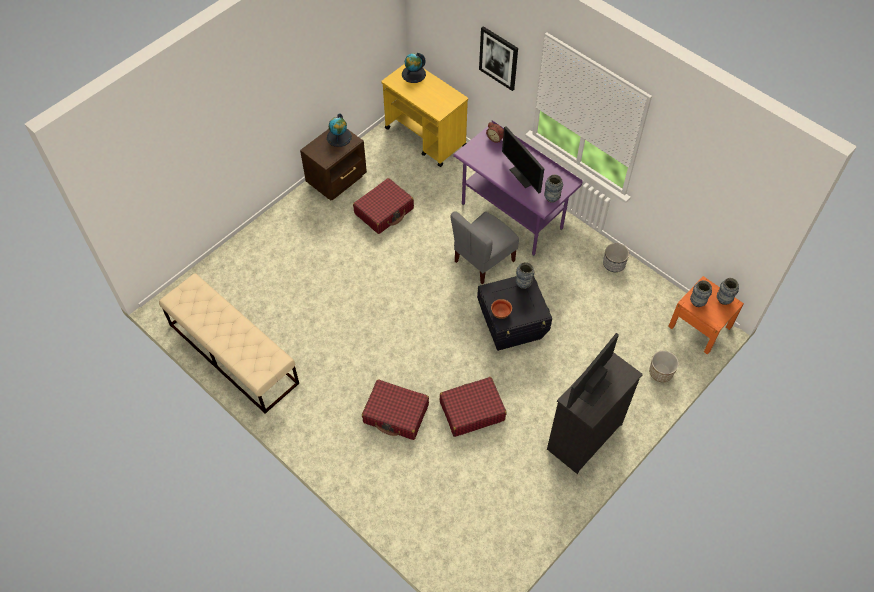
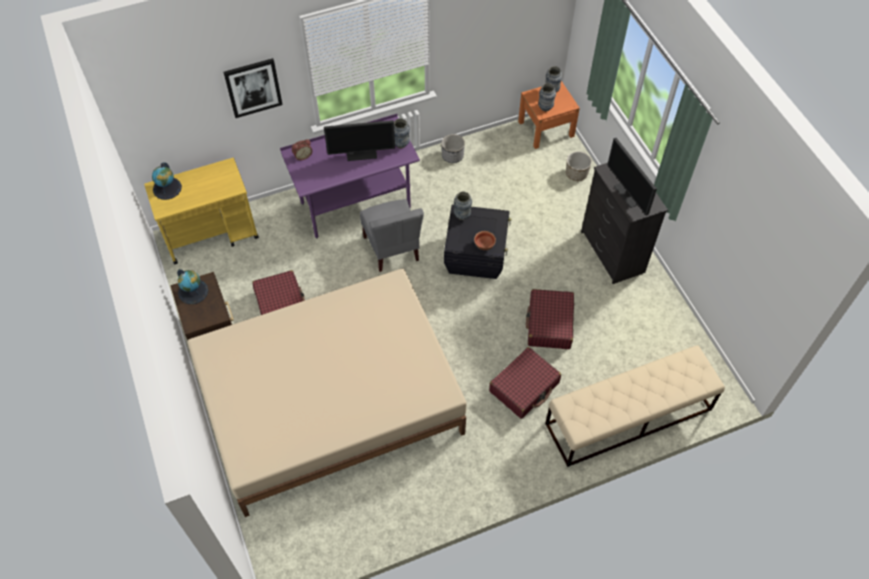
camera: 65 degrees left, 0 degrees up
(233, 353) = (379, 515): beige bench -> beige bench (628, 417)
(316, 279) = (329, 400): none -> beige bed

